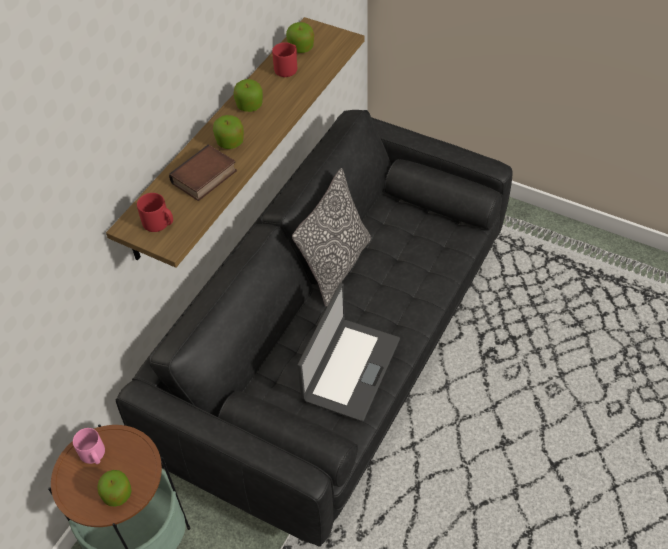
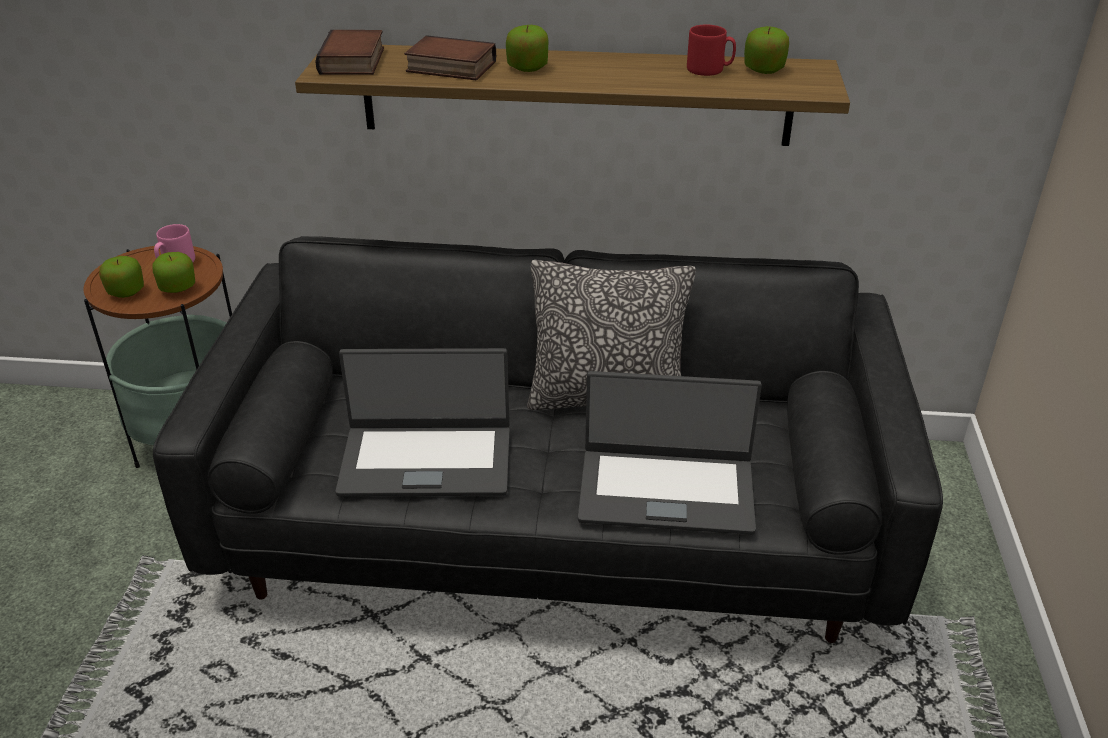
camera: 65 degrees right, 15 degrees down
(159, 223) = (354, 61): red mug -> book
(249, 105) = (609, 64): apple -> apple (177, 287)
(426, 269) = (666, 490): none -> laptop

